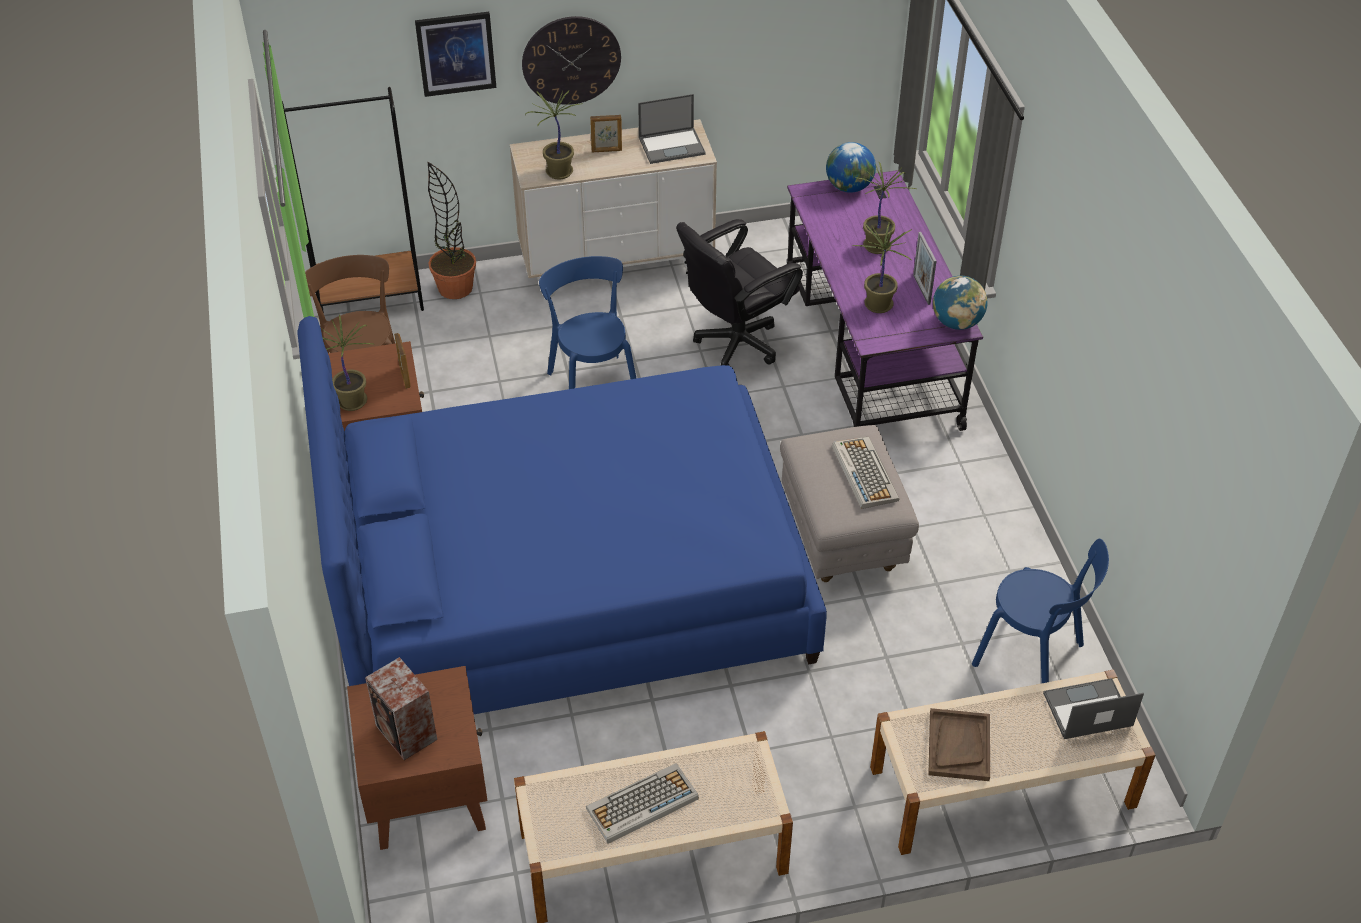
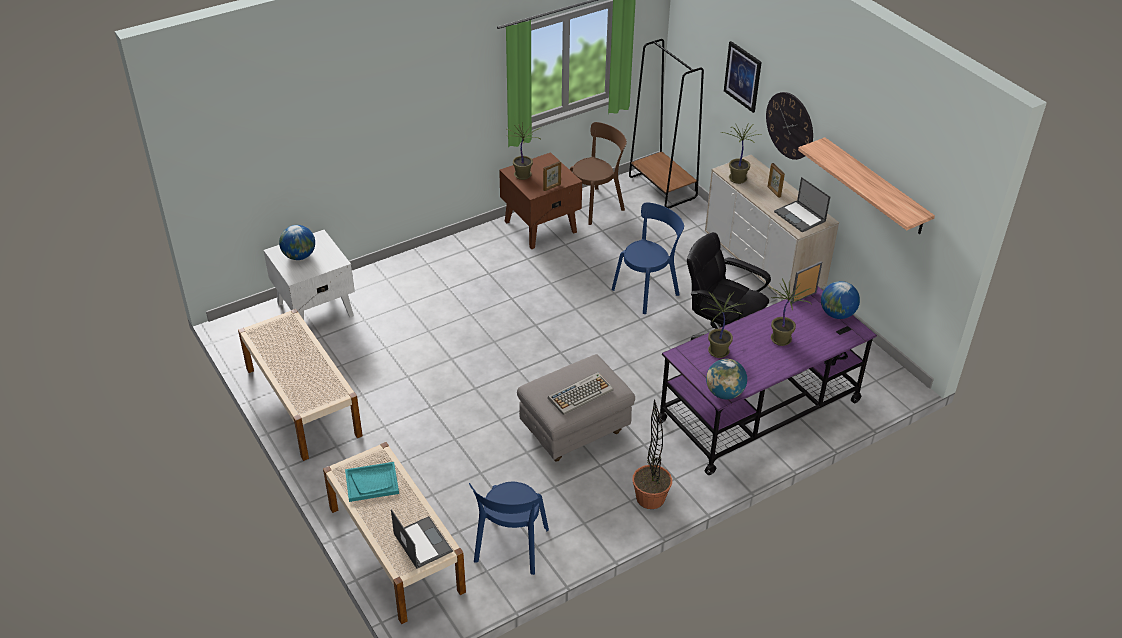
camera: 70 degrees right, 5 degrees down
(406, 734) = (299, 256): speaker -> globe
(426, 793) = (316, 309): brown nightstand -> white nightstand
(455, 288) = (694, 215): potted plant -> potted plant (650, 498)
(567, 582) = (480, 321): blue bed -> none
(641, 804) = (291, 358): keyboard -> none
(745, 38) = (875, 186): none -> shelf
(921, 289) = (748, 369): picture frame -> picture frame (803, 297)
(958, 746) = (372, 483): brown tray -> turquoise tray

